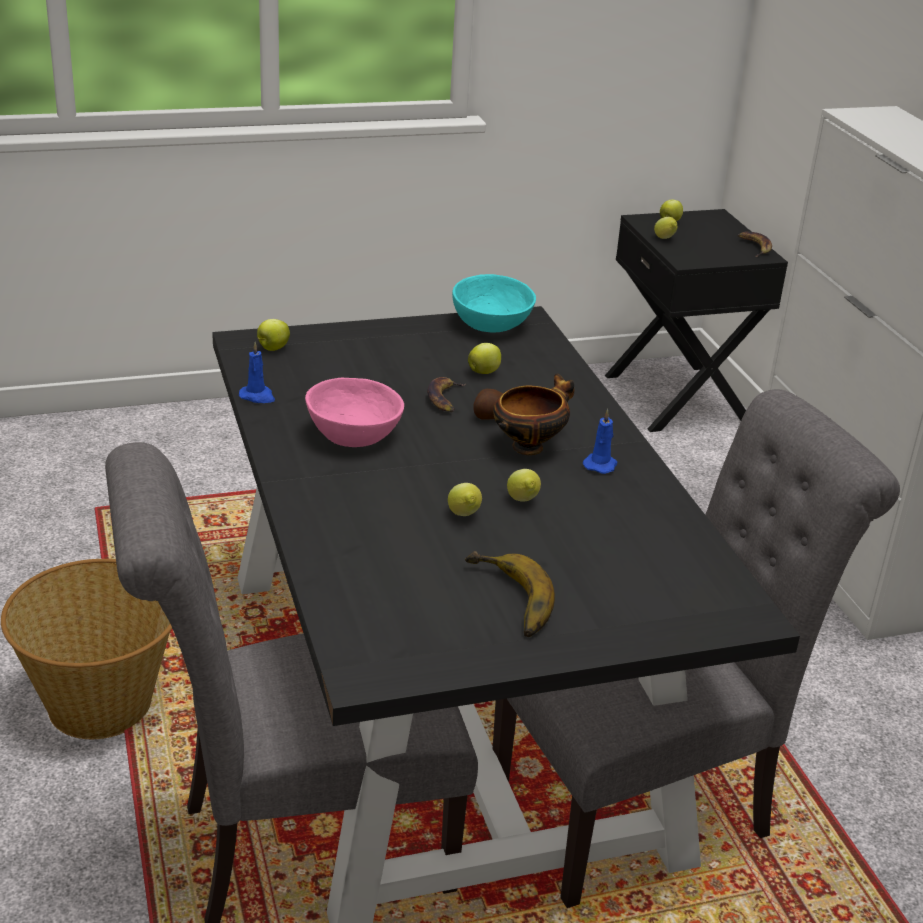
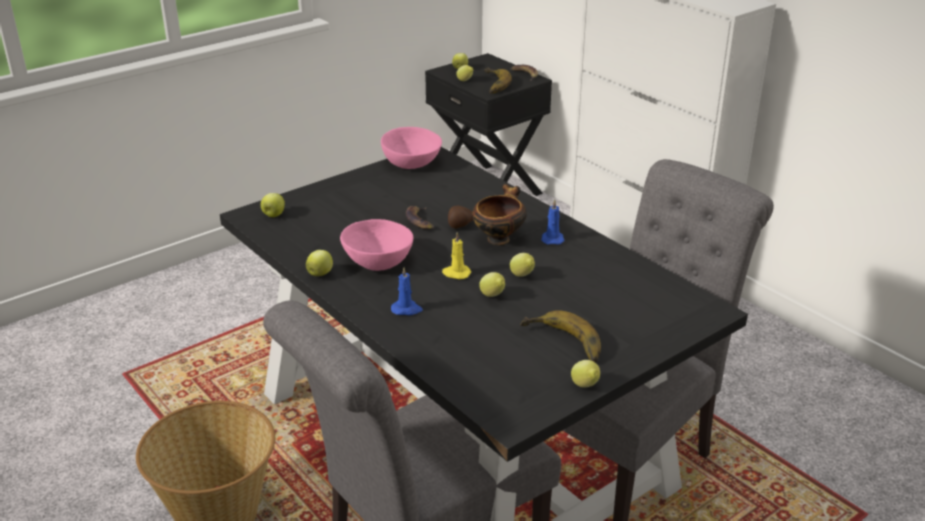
camera: 20 degrees left, 0 degrees up
(257, 397) = (290, 252): blue candle -> blue candle (406, 309)
(439, 475) = (456, 273): none -> yellow candle
(484, 372) = (432, 196): apple -> apple (320, 274)
(490, 324) = (410, 163): turquoise bowl -> pink bowl
(494, 662) = (585, 386): none -> lemon
(698, 250) = (491, 84): none -> banana

